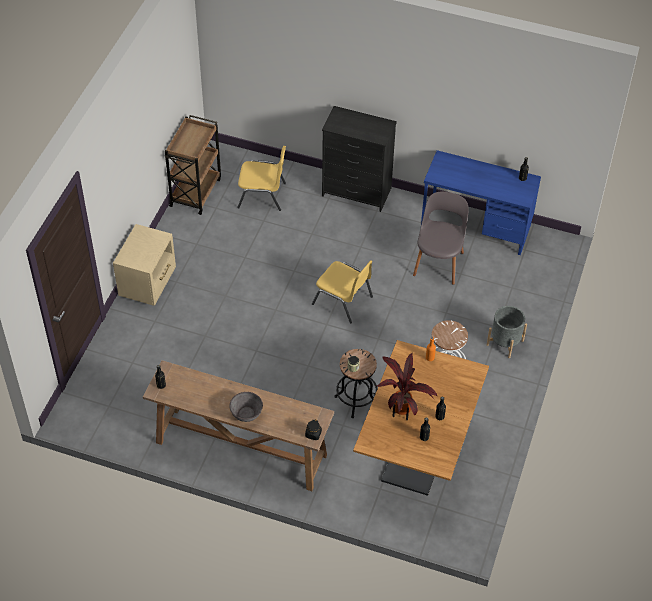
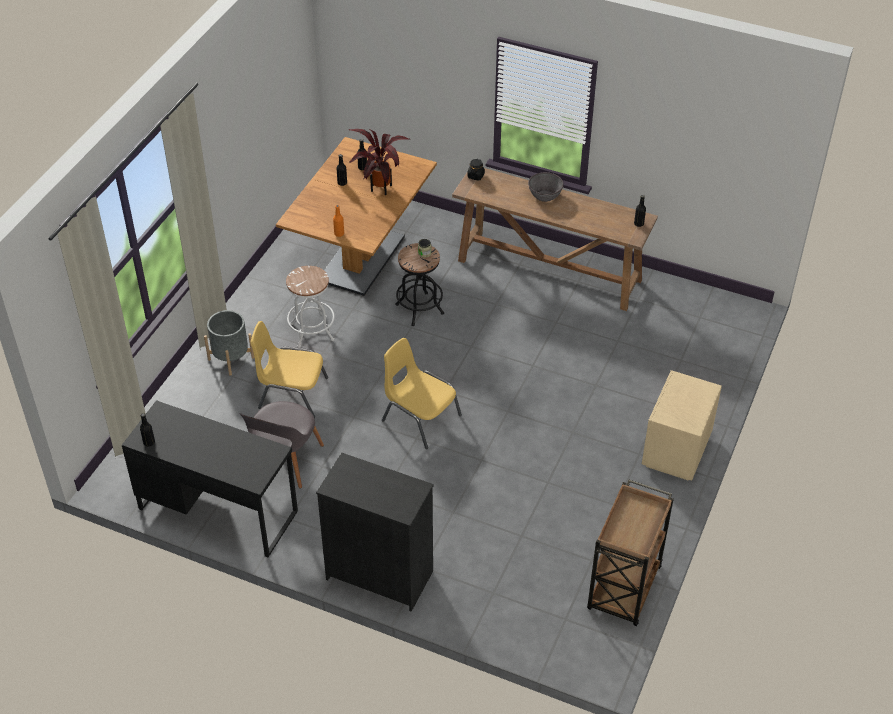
camera: 175 degrees left, 5 degrees down
(262, 195) = (522, 577): yellow chair -> yellow chair (292, 393)
(476, 227) = (218, 509): blue desk -> black desk

